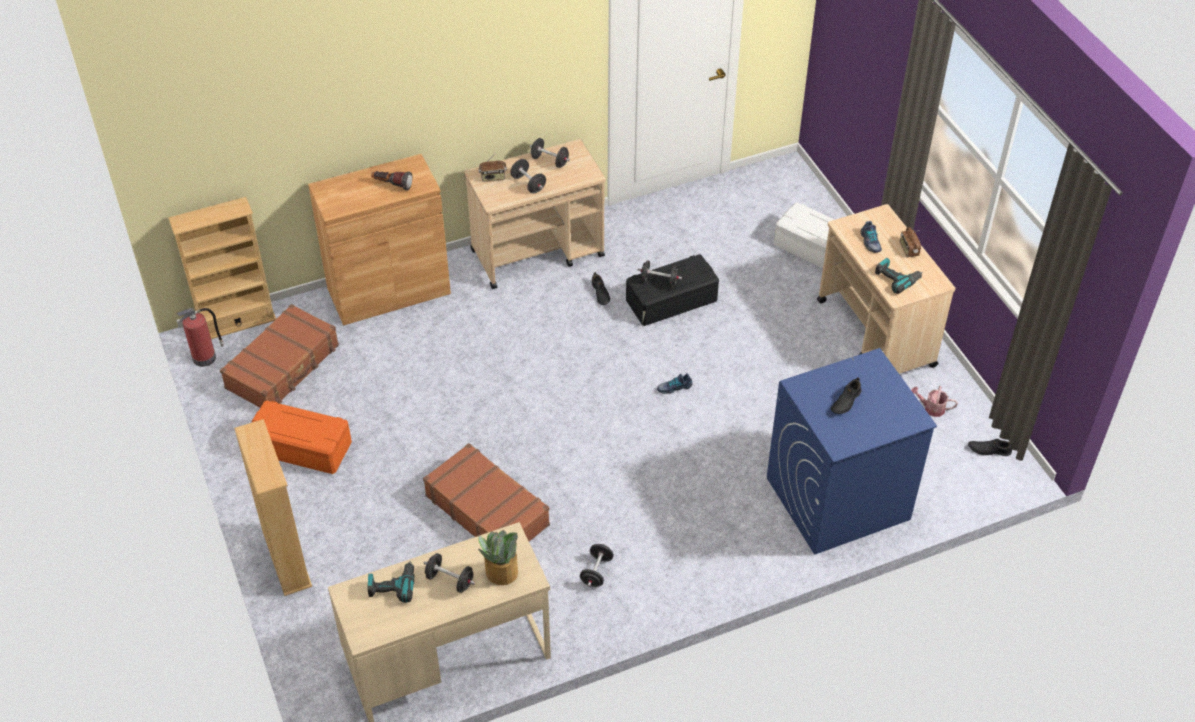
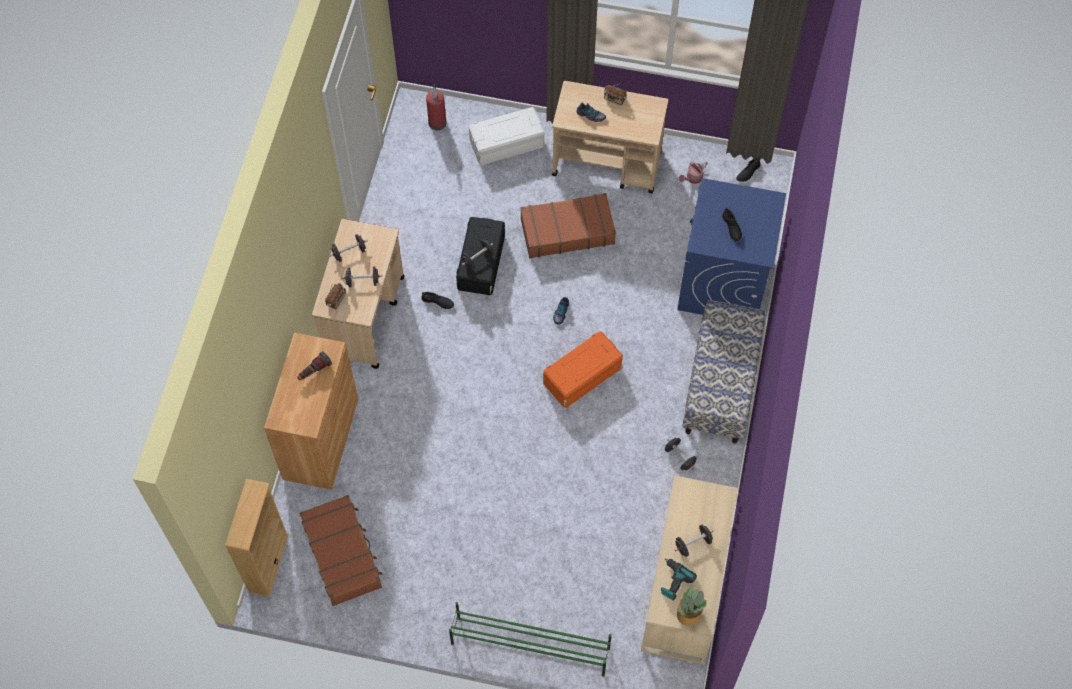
camera: 55 degrees left, 15 degrees up
(205, 357) = (288, 604): fire extinguisher -> fire extinguisher (437, 121)
(286, 559) = (529, 645): beige bookcase -> green shoe rack
(301, 449) = (434, 583): orange storage box -> orange storage box (582, 376)
(487, 510) = (580, 492): brown suitcase -> brown suitcase (567, 231)
(501, 572) = (707, 510): potted plant -> potted plant (688, 614)
(712, 563) = (721, 386): none -> bench
(897, 278) = (634, 124): power drill -> none

